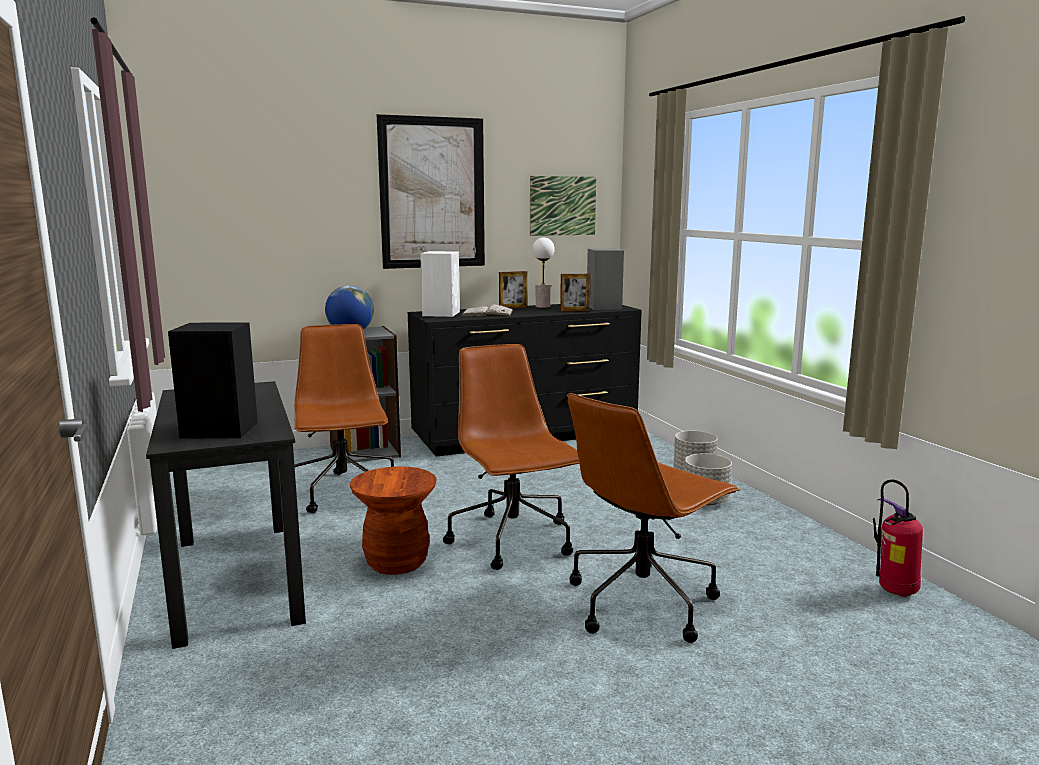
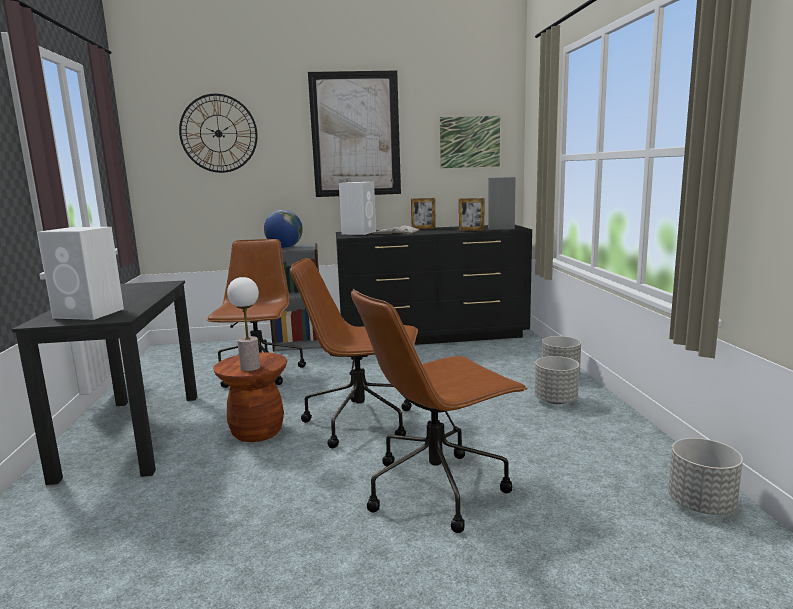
camera: 15 degrees right, 0 degrees up
(221, 430) = (90, 313): black speaker -> white speaker
(260, 186) = (218, 133): none -> wall clock
(513, 541) = (362, 422): brown office chair -> brown office chair turned 75 degrees counterclockwise
(542, 306) = (449, 228): table lamp -> table lamp (250, 367)
(894, 591) = (701, 505): fire extinguisher -> grey planter

